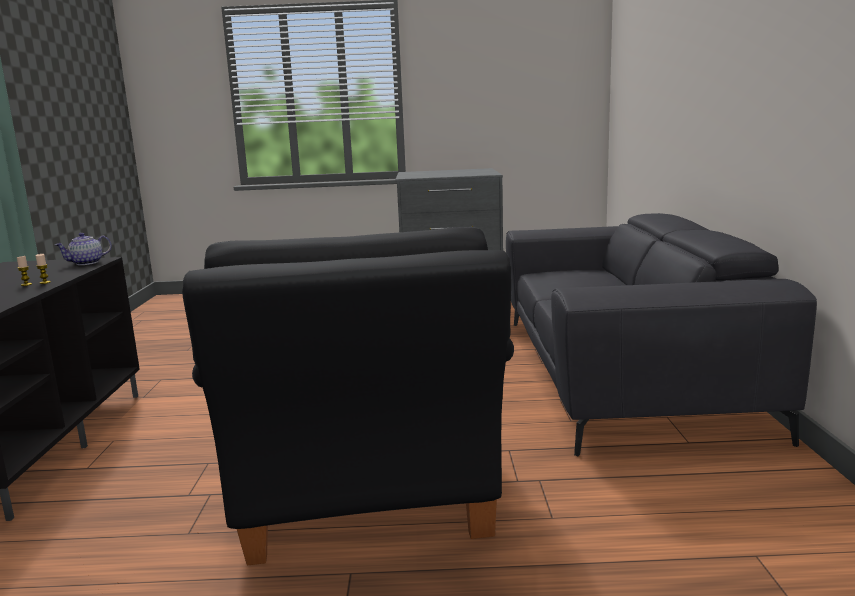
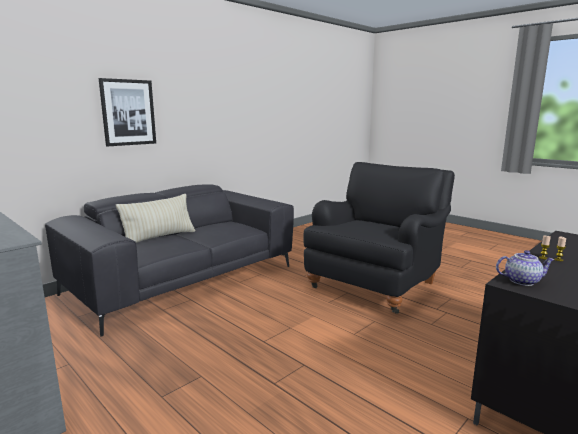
camera: 135 degrees left, 0 degrees up
(614, 282) = (159, 237): none -> beige pillow
(720, 82) = (128, 112): none -> picture

